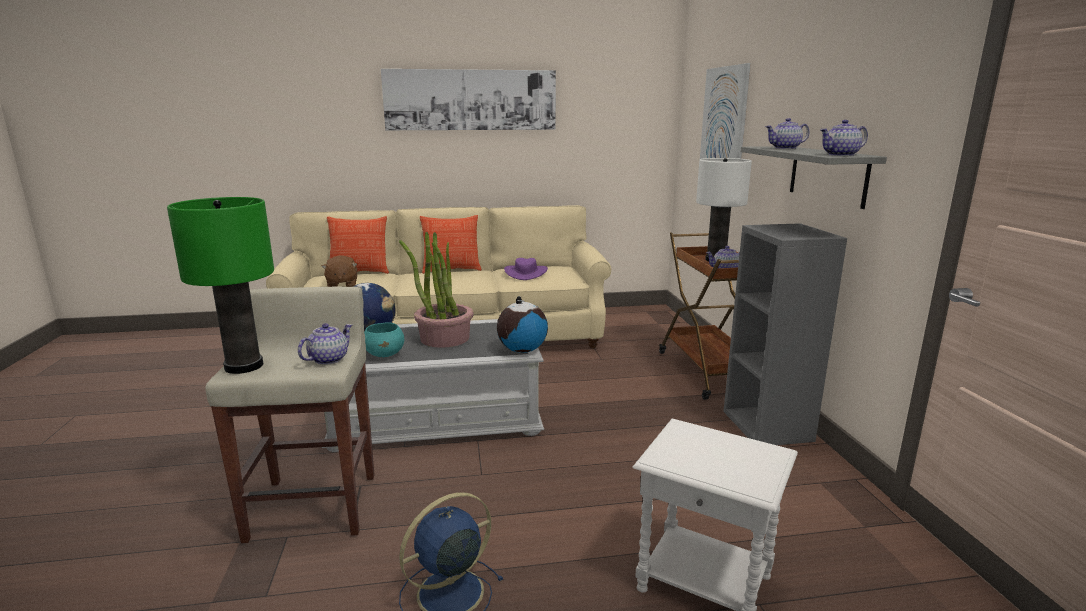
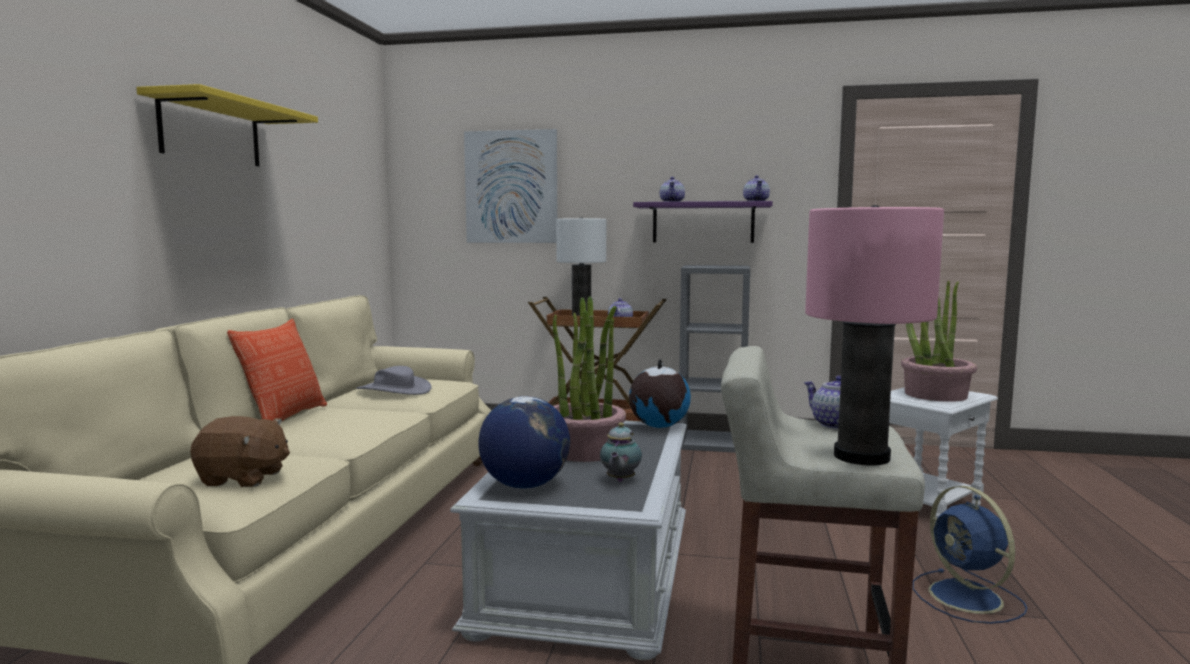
camera: 70 degrees left, 10 degrees down
(243, 366) = (861, 457): green table lamp -> pink table lamp
(360, 272) = (164, 465): orange pillow -> none
(385, 354) = (619, 480): turquoise bowl -> teapot
(471, 100) = (211, 132): picture -> yellow shelf
(526, 273) = (394, 390): purple hat -> grey hat
(715, 455) = (935, 394): none -> potted plant
(827, 175) = (703, 222): grey shelf -> purple shelf

